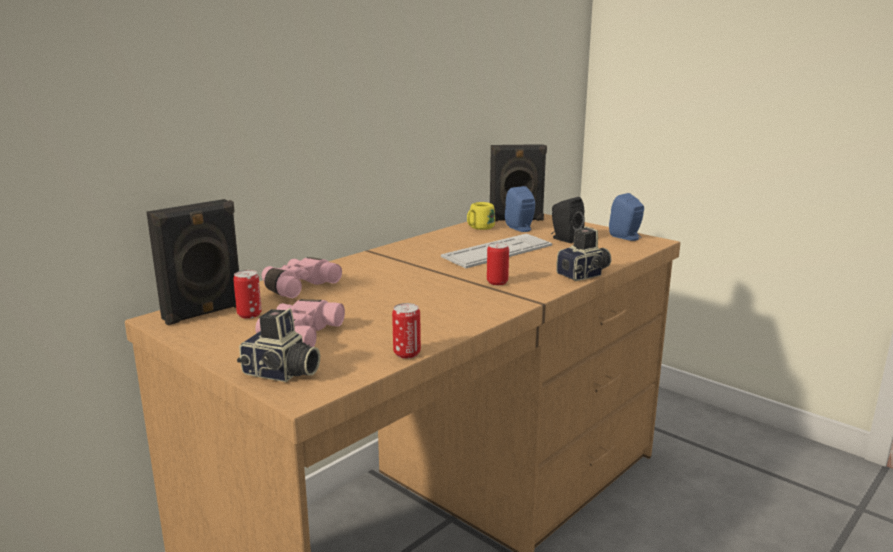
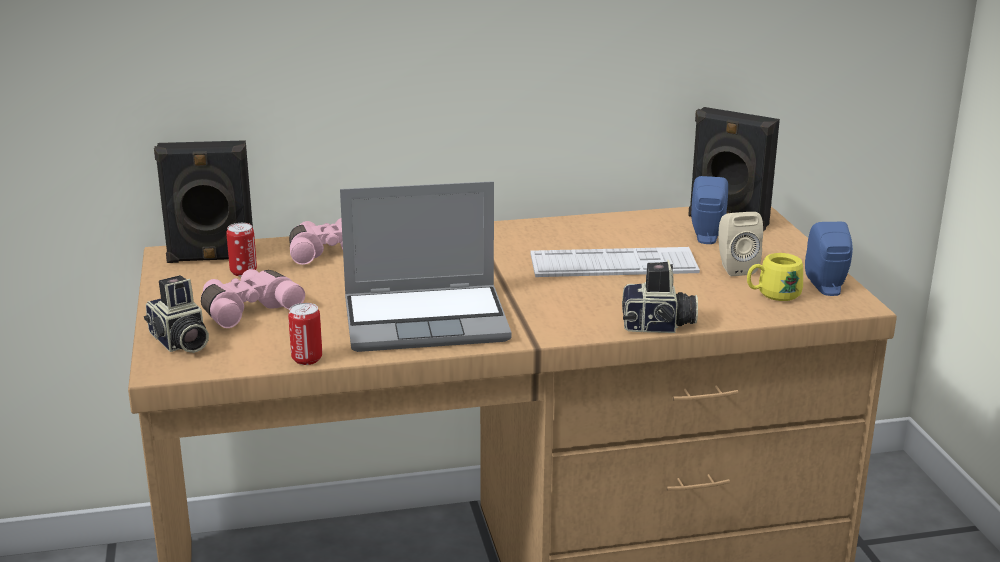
camera: 35 degrees right, 5 degrees up
(445, 307) = (427, 320): none -> laptop
(478, 228) = (653, 223): yellow mug -> yellow mug (772, 295)
(497, 282) = (536, 305): can -> none
(564, 239) = (734, 268): black speaker -> beige speaker

